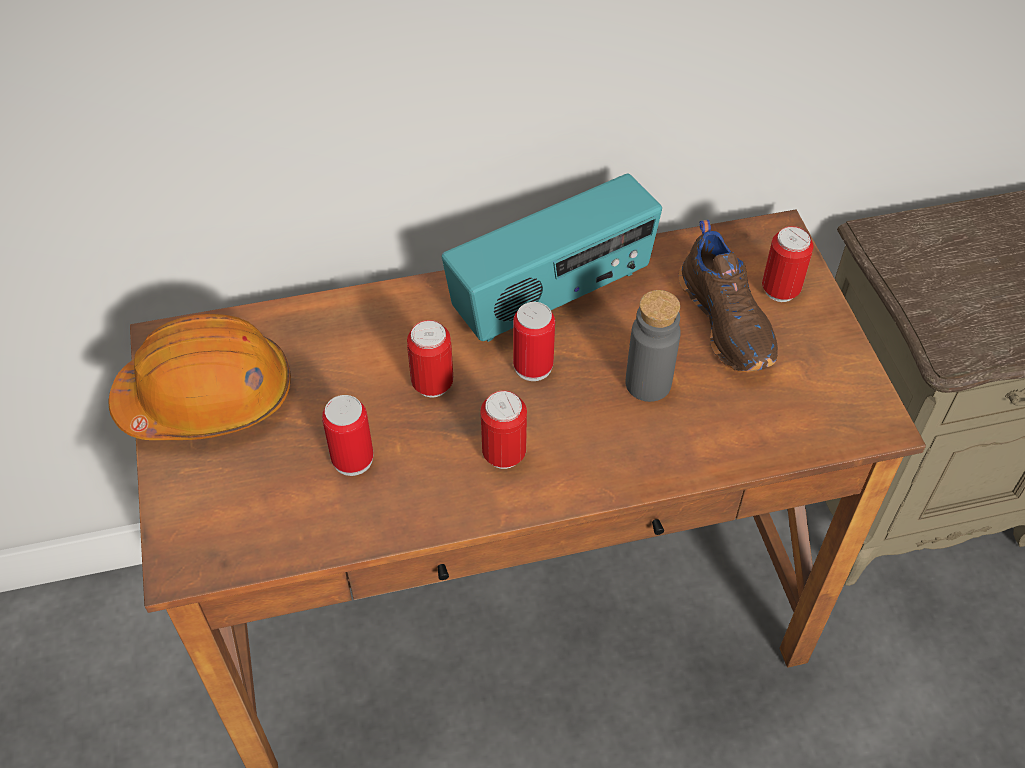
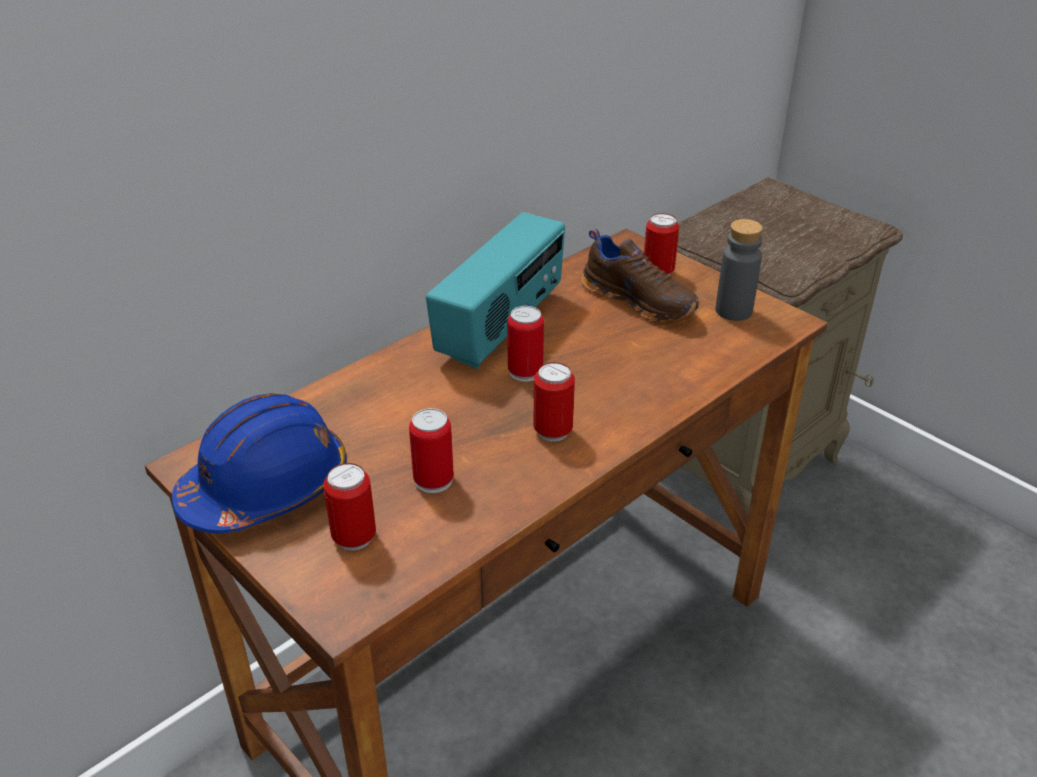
camera: 30 degrees left, 15 degrees down
(207, 398) = (266, 488): orange hard hat -> blue hard hat
(432, 384) = (456, 409): can -> can (354, 538)
(648, 383) = (618, 352): grey bottle -> grey bottle (733, 311)

